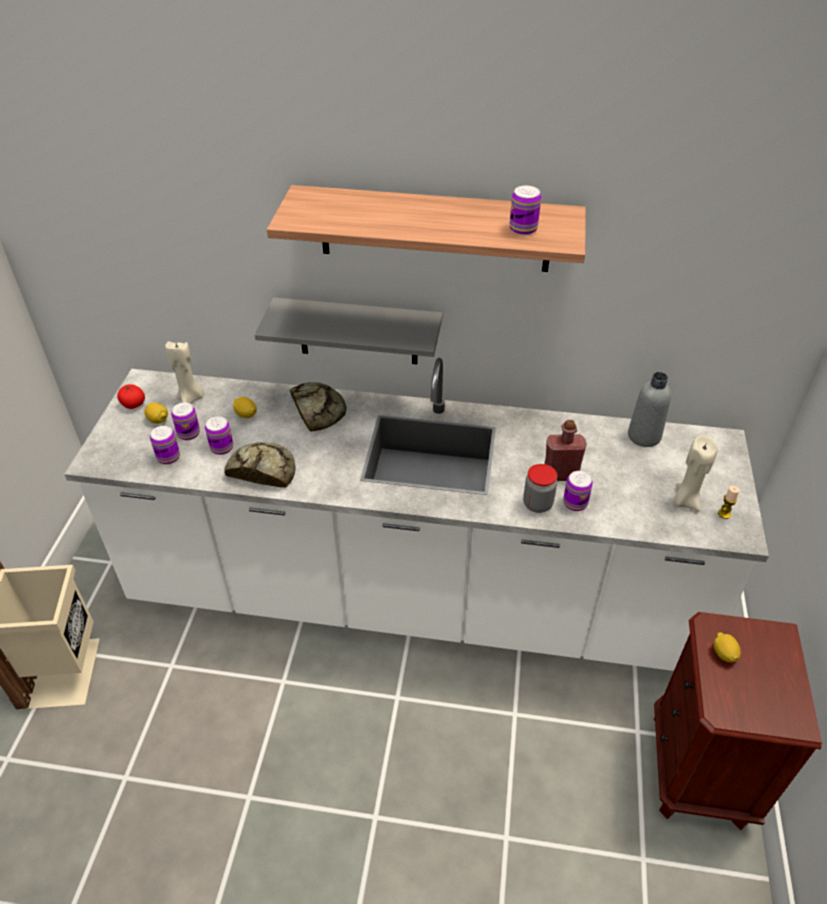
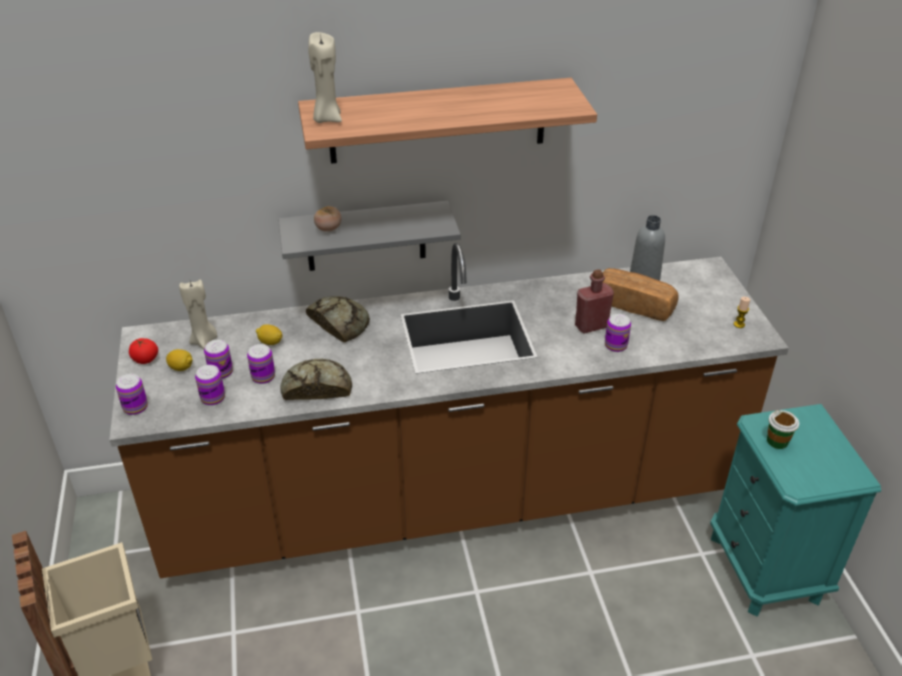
camera: 20 degrees left, 5 degrees down
(311, 318) = (328, 229): none -> tomato
(413, 599) = (451, 500): white counter -> brown counter
(523, 229) = (533, 103): can -> can (135, 407)
(537, 504) = (584, 354): jar -> none
(618, 463) = (634, 305): none -> bread
(685, 501) = (703, 322): beige candle -> beige candle (327, 118)
(699, 769) = (765, 568): brown nightstand -> turquoise nightstand
(723, 654) = (777, 441): lemon -> cup

